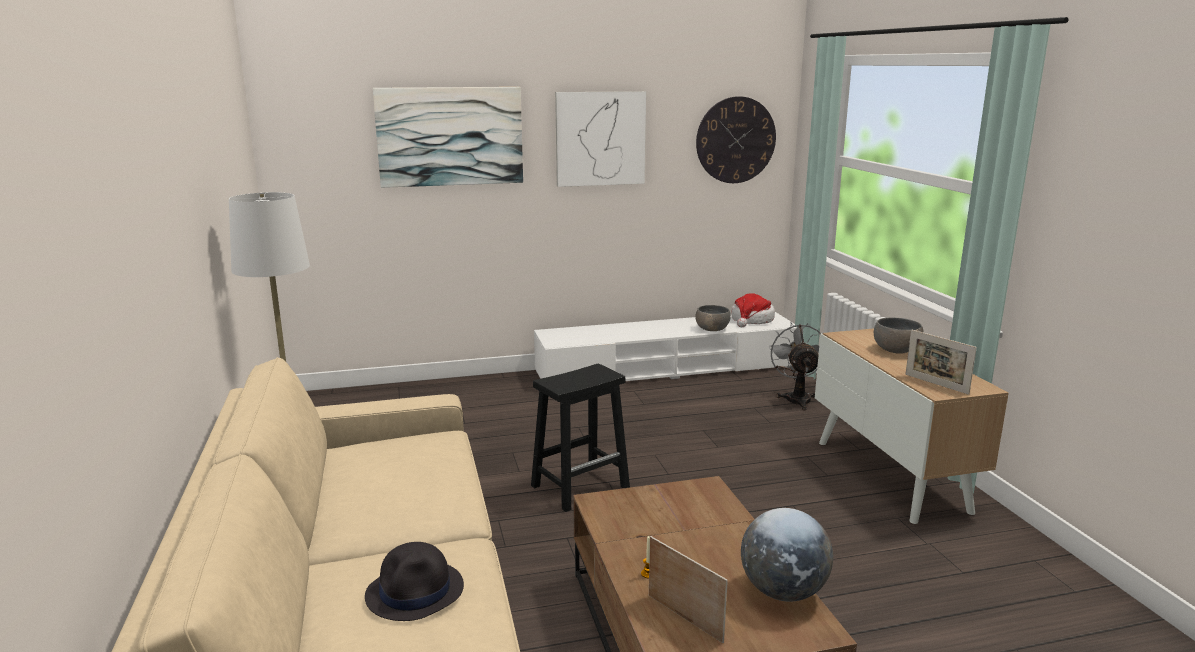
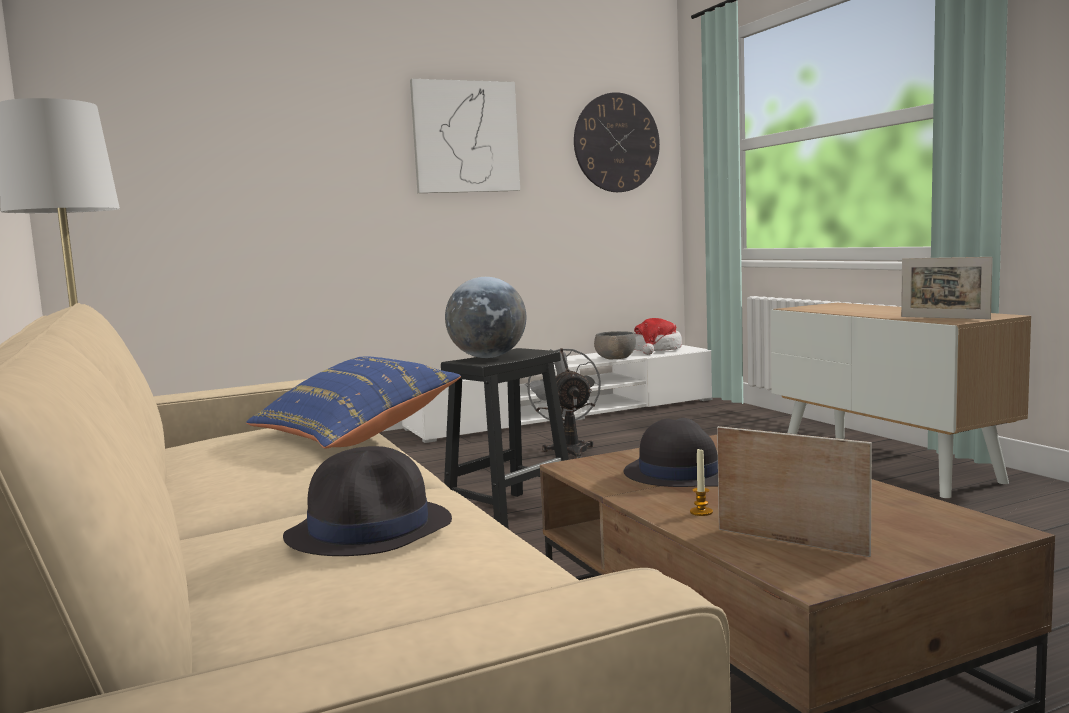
camera: 10 degrees left, 10 degrees down
(448, 465) = (356, 434): none -> blue pillow
(450, 136) = (284, 129): picture -> none
(658, 524) = (678, 473): none -> black hat
(783, 592) = (904, 505): globe -> globe (488, 357)
(796, 398) = (731, 420): grey fan -> grey fan (568, 449)
(896, 350) = (870, 309): grey bowl -> none

